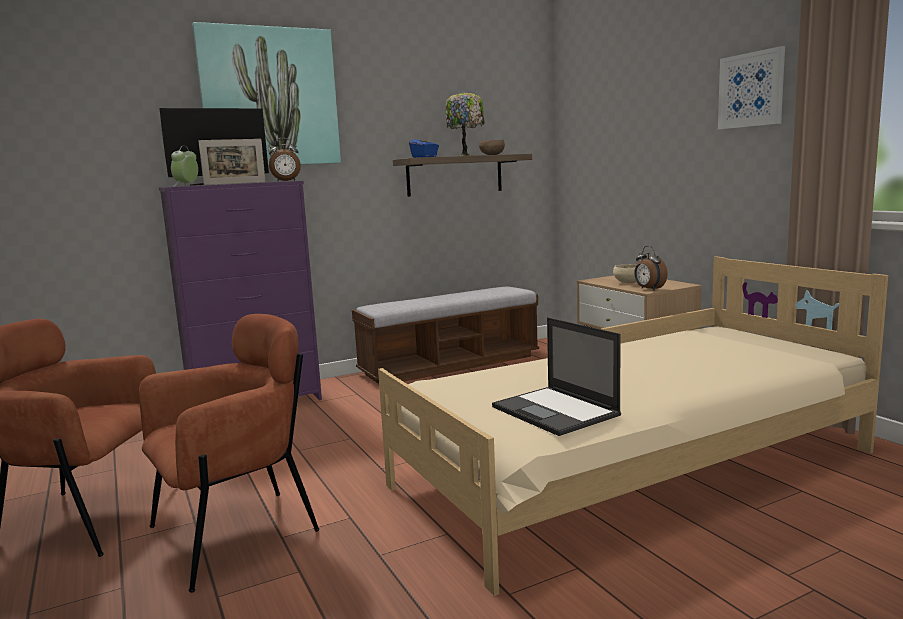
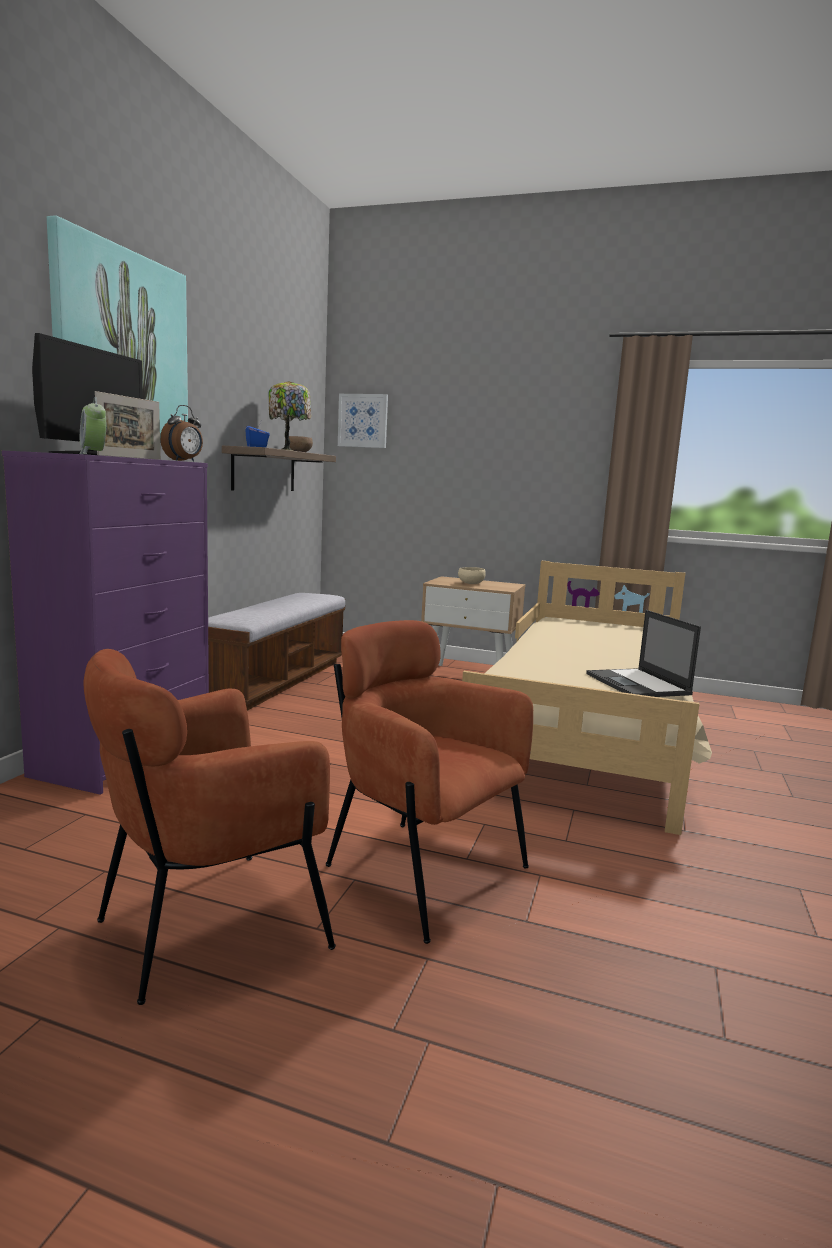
camera: 45 degrees left, 0 degrees up
(236, 533) = (420, 871): brown armchair -> brown armchair turned 60 degrees counterclockwise
(556, 411) = (638, 684): laptop -> laptop turned 60 degrees clockwise
(648, 289) = (504, 588): alarm clock -> none
(751, 90) = (561, 429): picture -> picture (363, 420)

